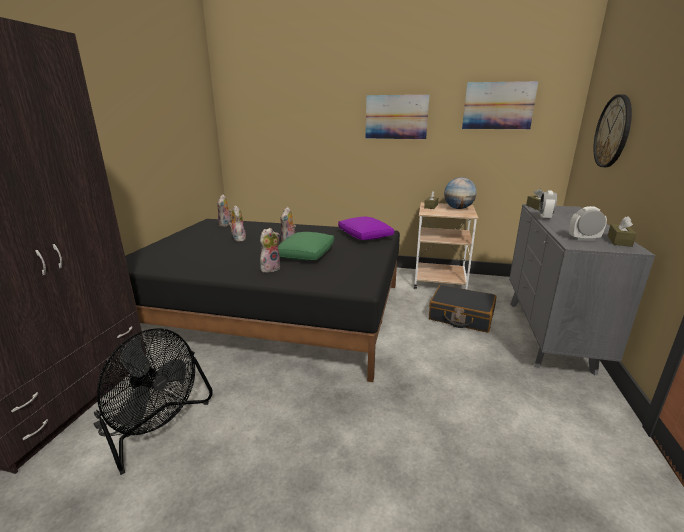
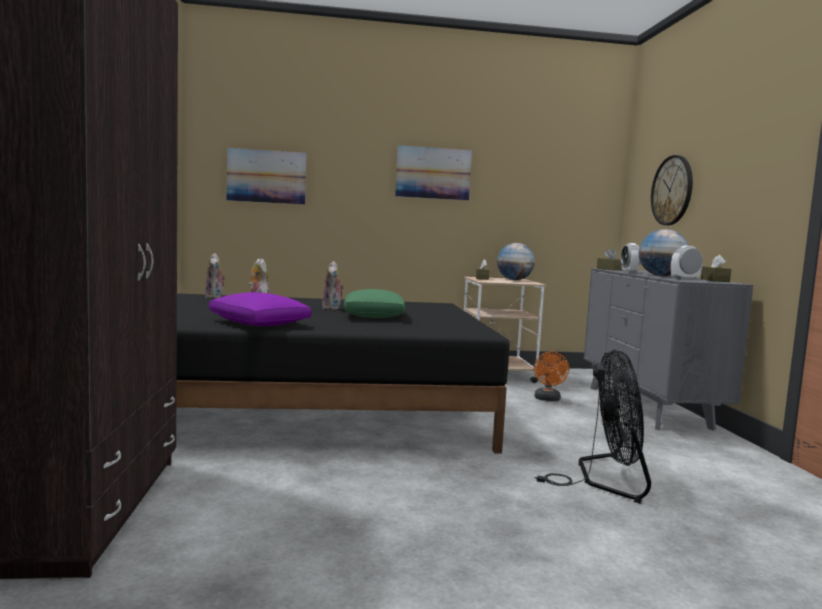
camera: 20 degrees left, 15 degrees down
(152, 429) = (259, 516): black fan -> black fan (601, 477)
(270, 268) = (347, 323): plush toy -> none
(365, 236) = (422, 306): purple pillow -> purple pillow (259, 323)
(461, 316) = (548, 399): black suitcase -> orange fan
(498, 106) = (545, 168): picture -> picture (266, 176)
(568, 228) = (661, 276): none -> globe

